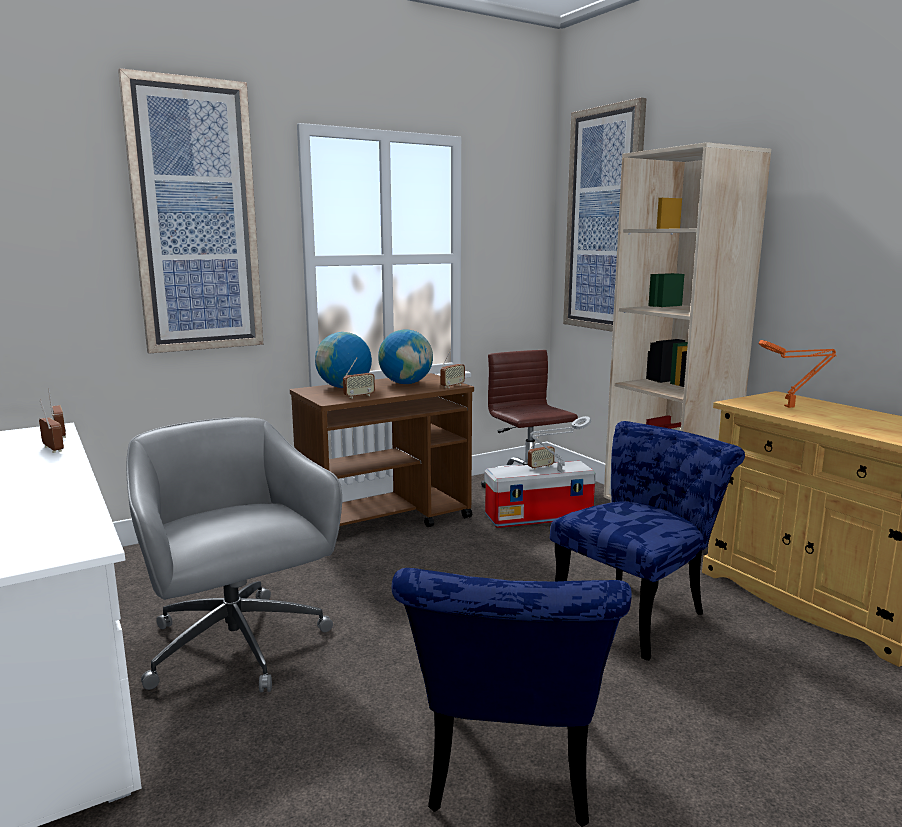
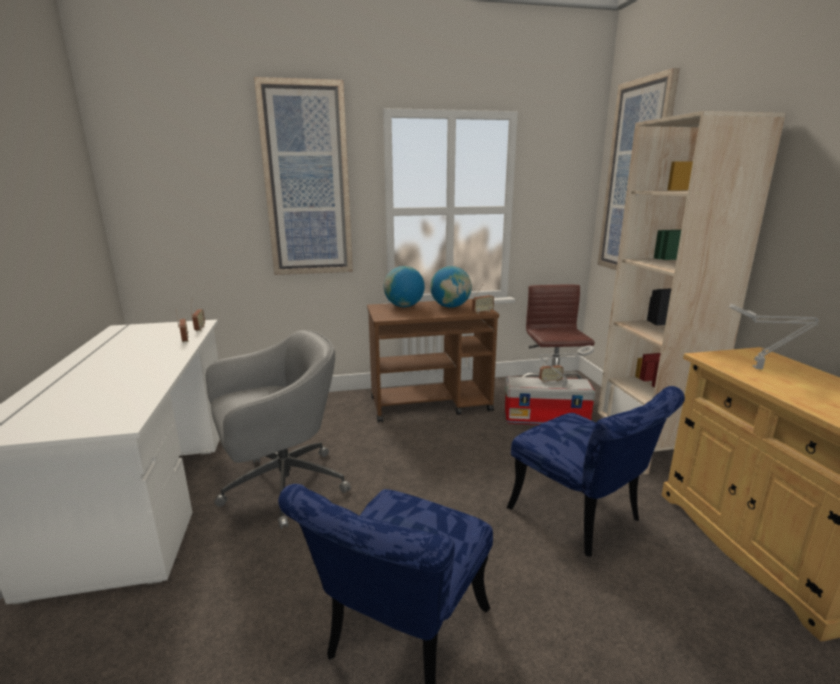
camera: 20 degrees right, 5 degrees up
(237, 647) = (281, 487): grey office chair -> grey office chair turned 75 degrees clockwise
(359, 396) = (406, 315): radio -> none
(636, 609) = (583, 519): blue chair -> blue chair turned 75 degrees clockwise
(791, 407) = (760, 368): orange table lamp -> grey table lamp

